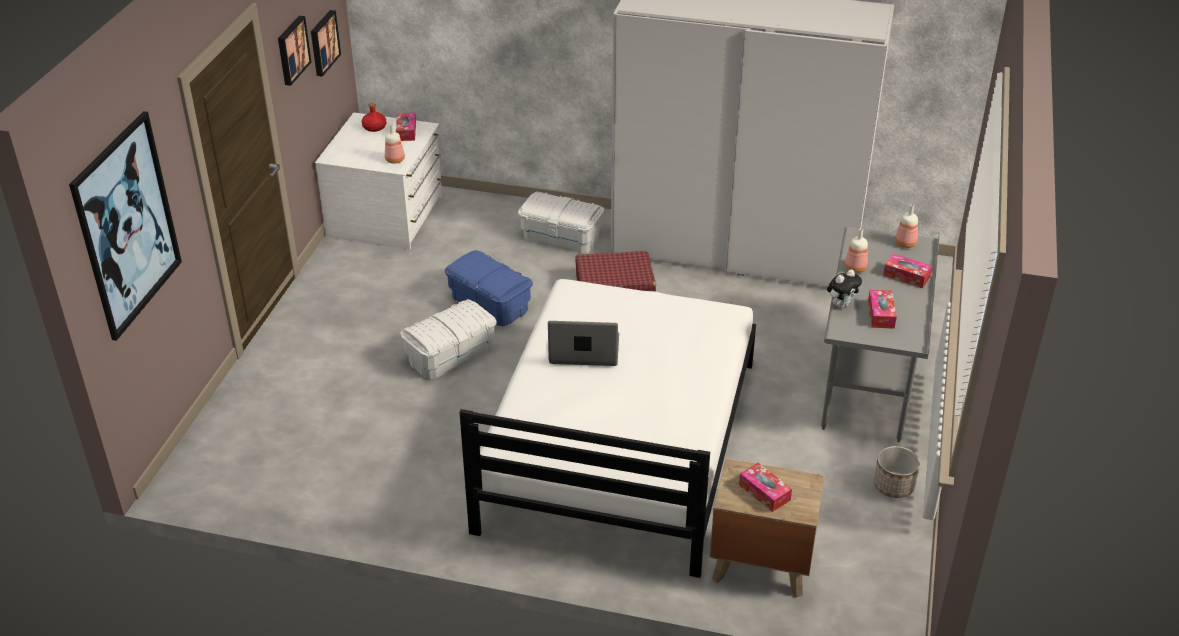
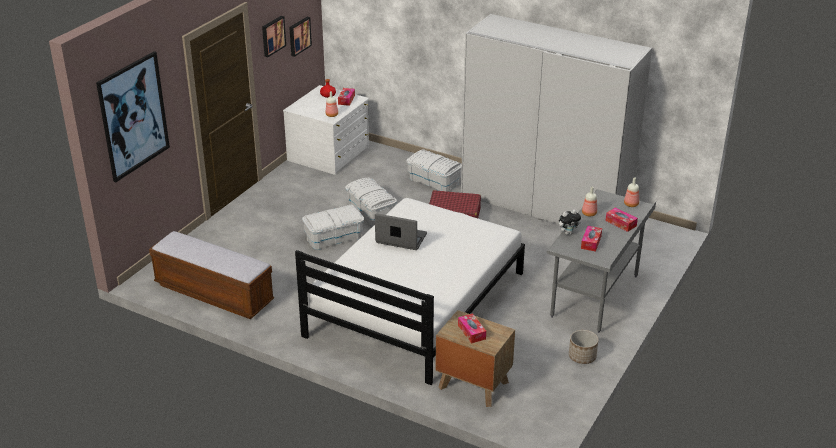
camera: 15 degrees right, 5 degrees down
(300, 484) = (214, 293): none -> bench
(489, 303) = (370, 212): blue storage box -> white storage box

